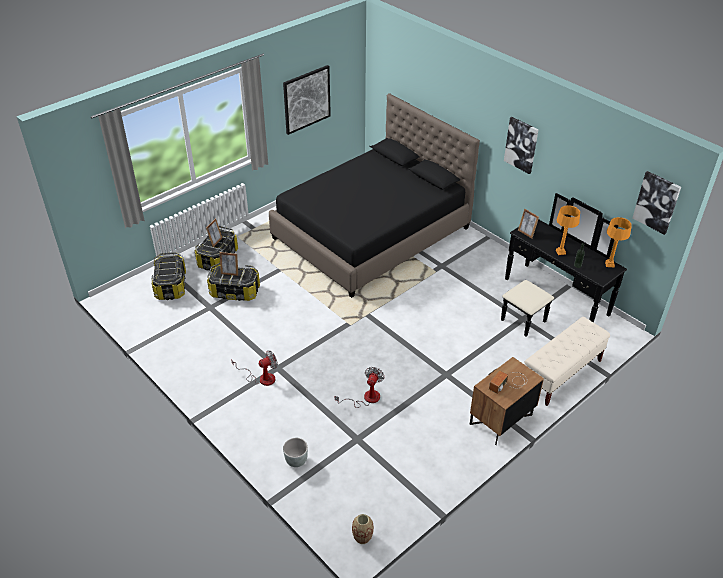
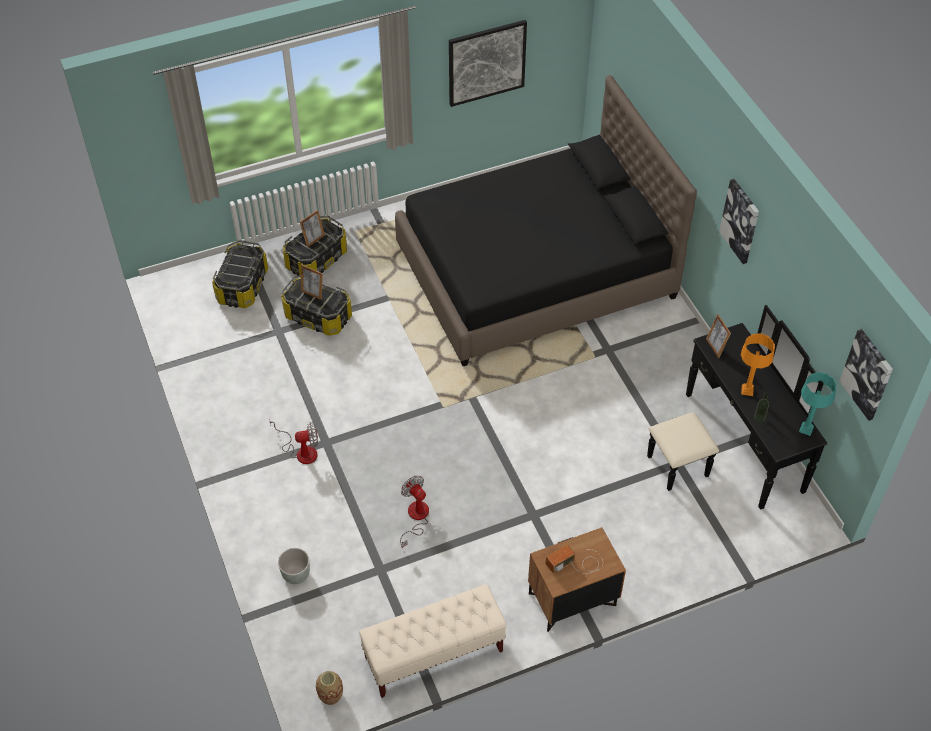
camera: 20 degrees right, 10 degrees up
(366, 398) = (416, 518): fan -> fan turned 75 degrees counterclockwise
(561, 374) = (686, 560): beige bench -> beige bench (433, 654)
(609, 264) = (806, 429): orange table lamp -> turquoise table lamp

